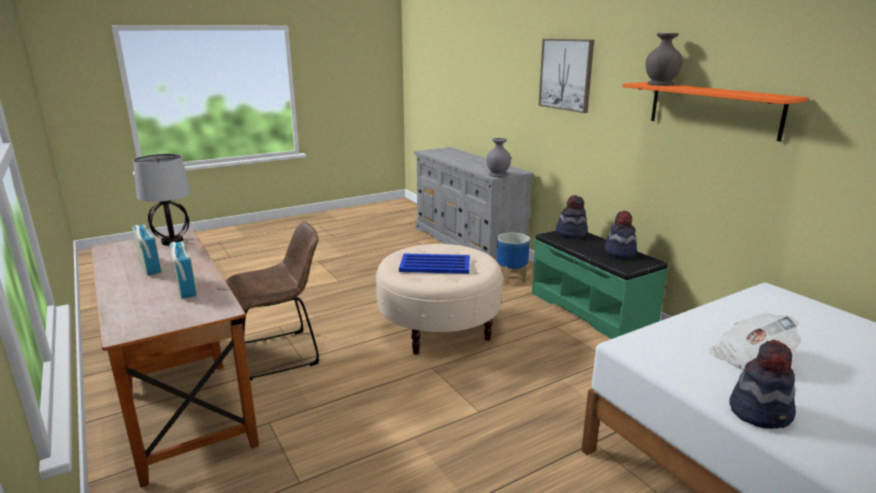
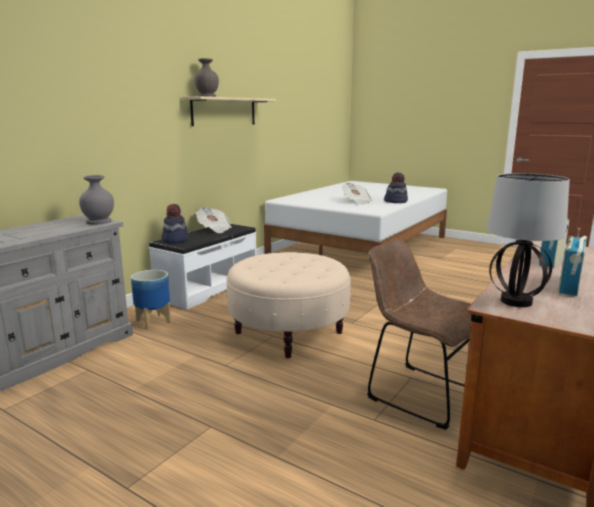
camera: 115 degrees left, 5 degrees down
(434, 265) = (295, 266): blue tray -> none
(566, 74) = (103, 94): picture -> none
(591, 309) = (207, 288): green bench -> white bench
(619, 252) = (214, 229): hat -> newspaper
(713, 109) = (224, 111): orange shelf -> beige shelf

